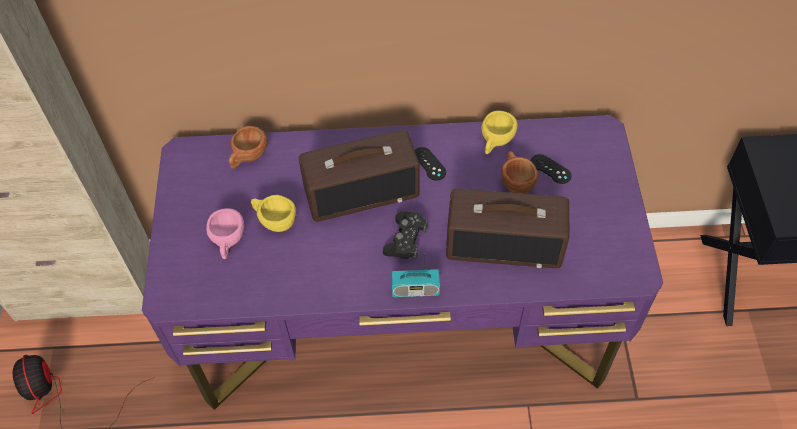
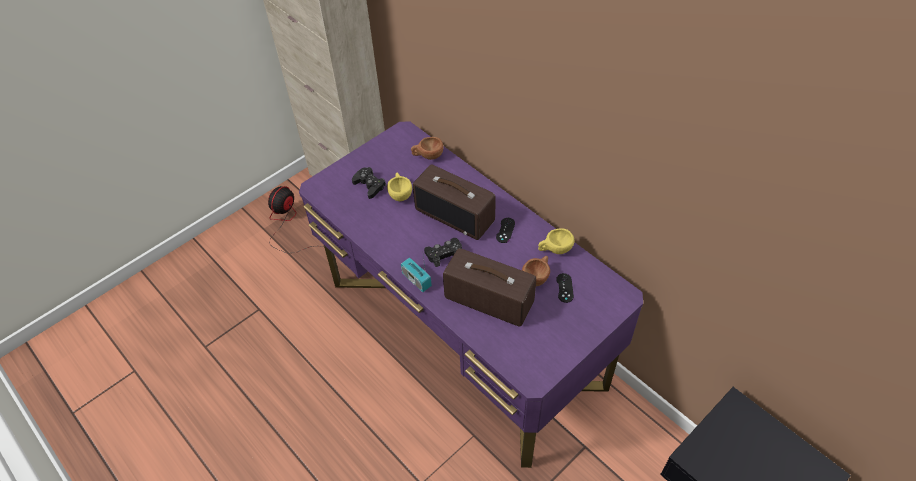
camera: 50 degrees right, 5 degrees down
(228, 242) = (369, 185): pink cup -> black game controller
(505, 243) = (488, 300): radio -> radio turned 150 degrees clockwise

